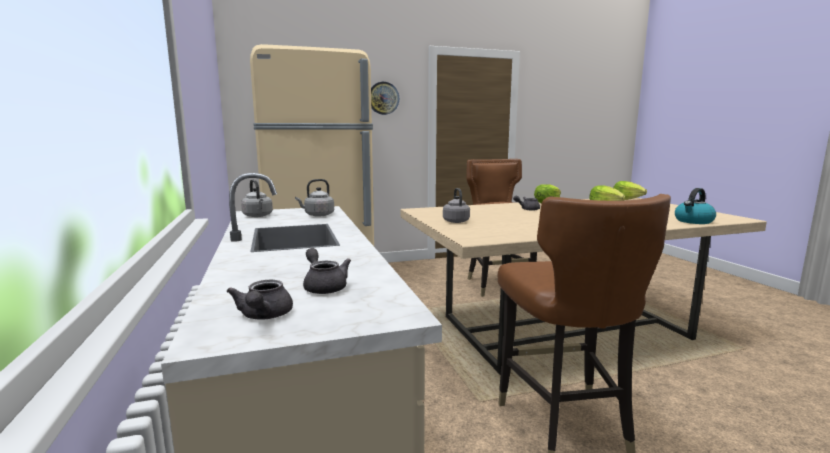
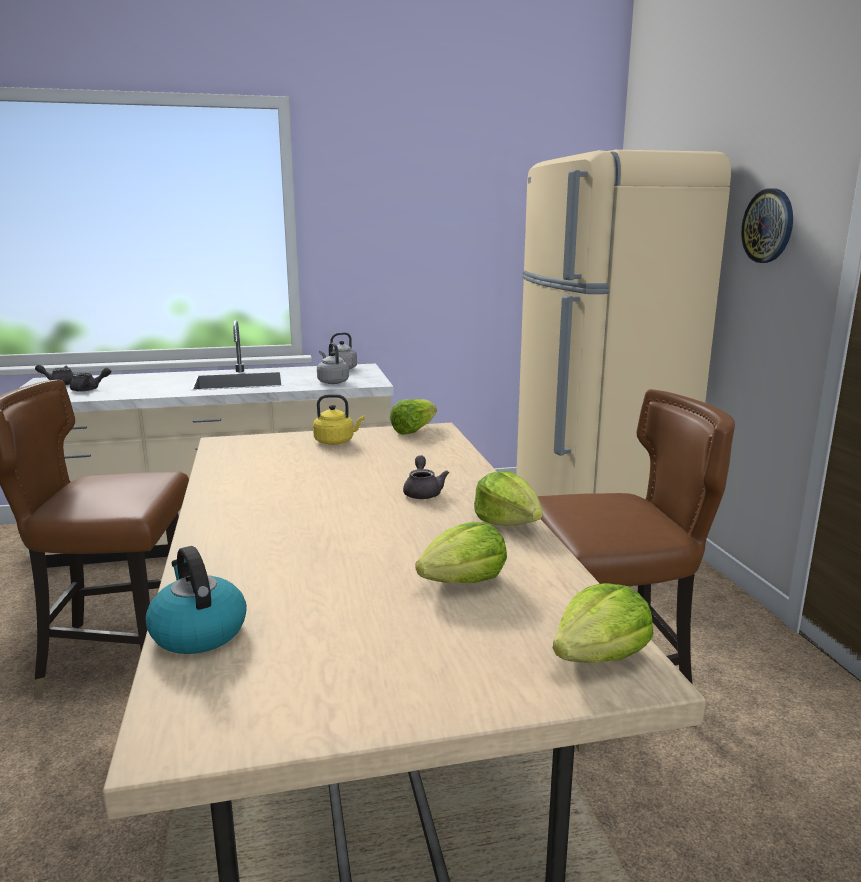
camera: 95 degrees right, 5 degrees up
(423, 212) = (413, 430): none -> lettuce
(455, 221) = (336, 441): grey kettle -> yellow kettle

